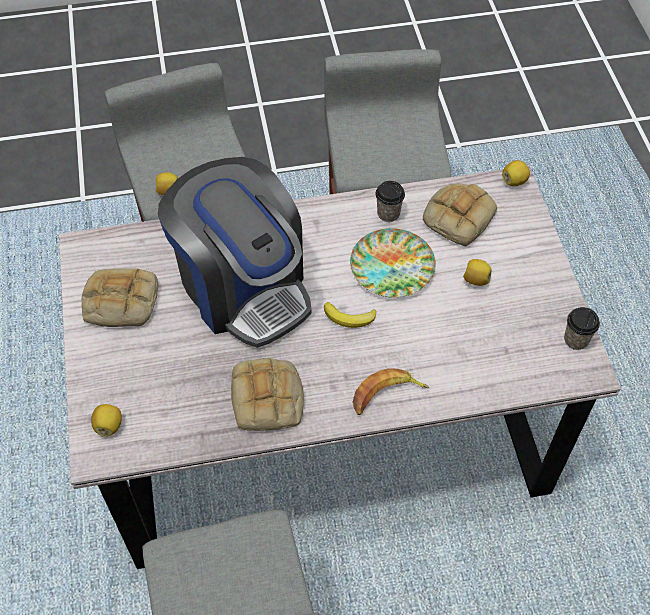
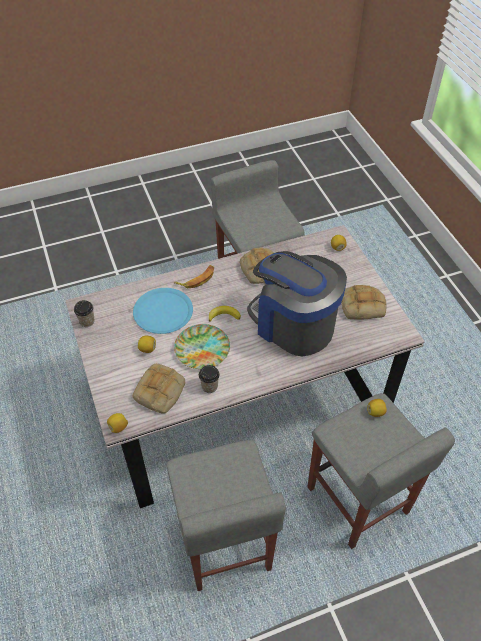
camera: 170 degrees right, 5 degrees down
(449, 339) = (163, 311): none -> blue plate

